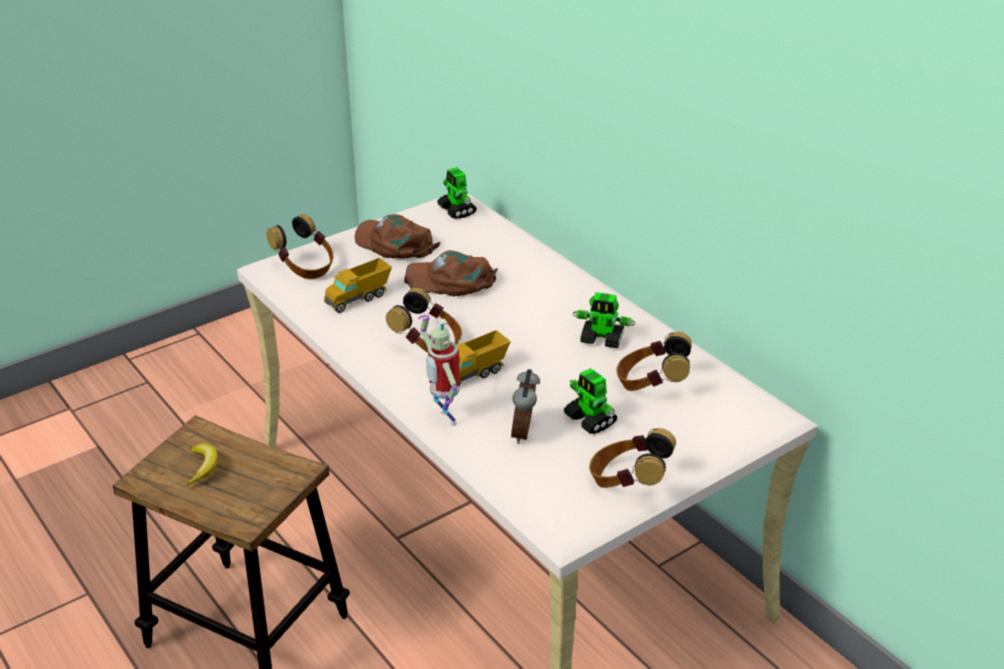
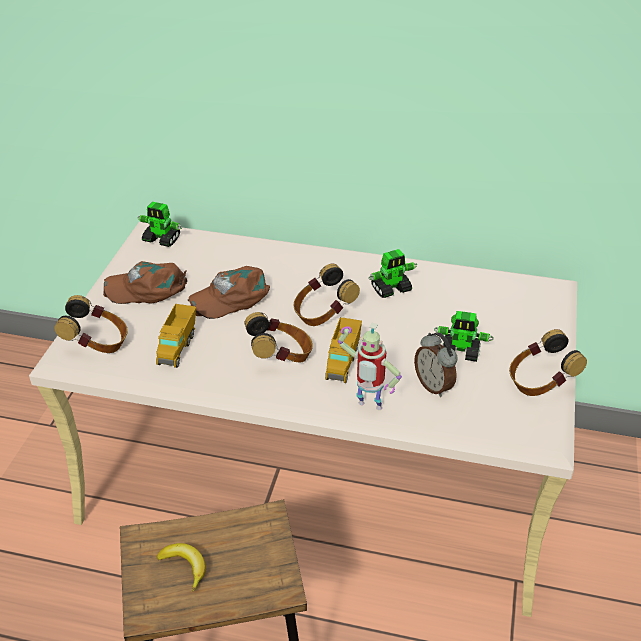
camera: 40 degrees left, 5 degrees up
(651, 385) = (463, 305): headphones -> headphones (323, 314)

